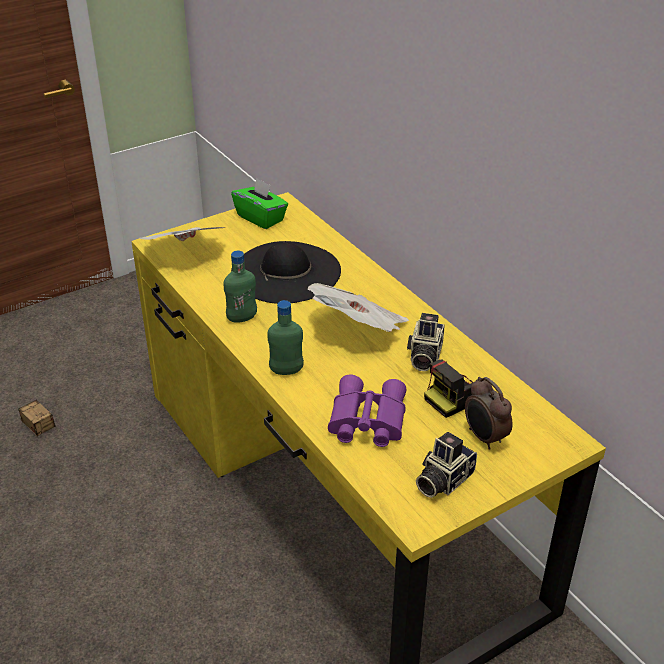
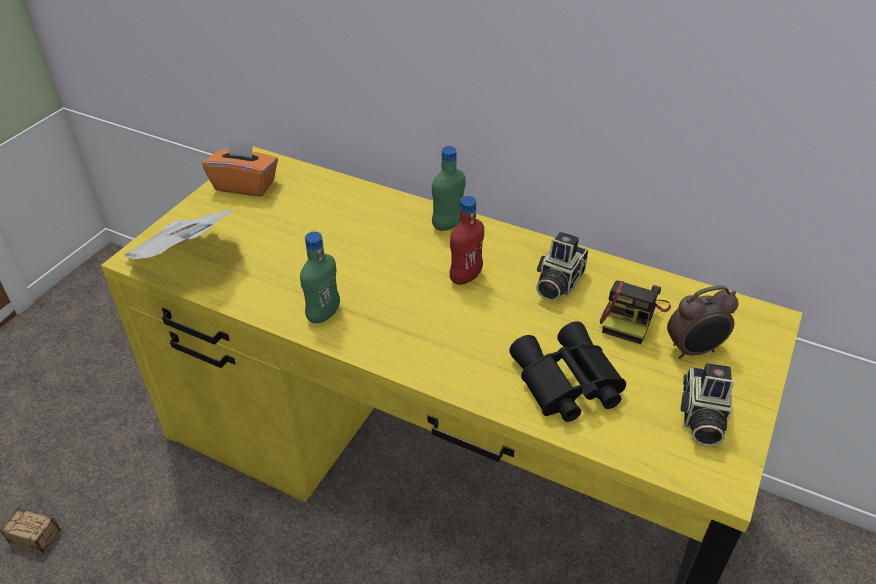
camera: 30 degrees left, 5 degrees up
(261, 218) = (245, 185): green tissue box -> orange tissue box
(286, 272) = (328, 239): black hat -> none
(286, 371) = (430, 359): green bottle -> green bottle (448, 225)
(359, 329) = (465, 277): newspaper -> red bottle
(365, 421) = (565, 383): purple binoculars -> black binoculars
(424, 356) = (557, 283): camera -> camera turned 45 degrees clockwise
(484, 438) = (694, 350): alarm clock -> alarm clock turned 45 degrees counterclockwise

